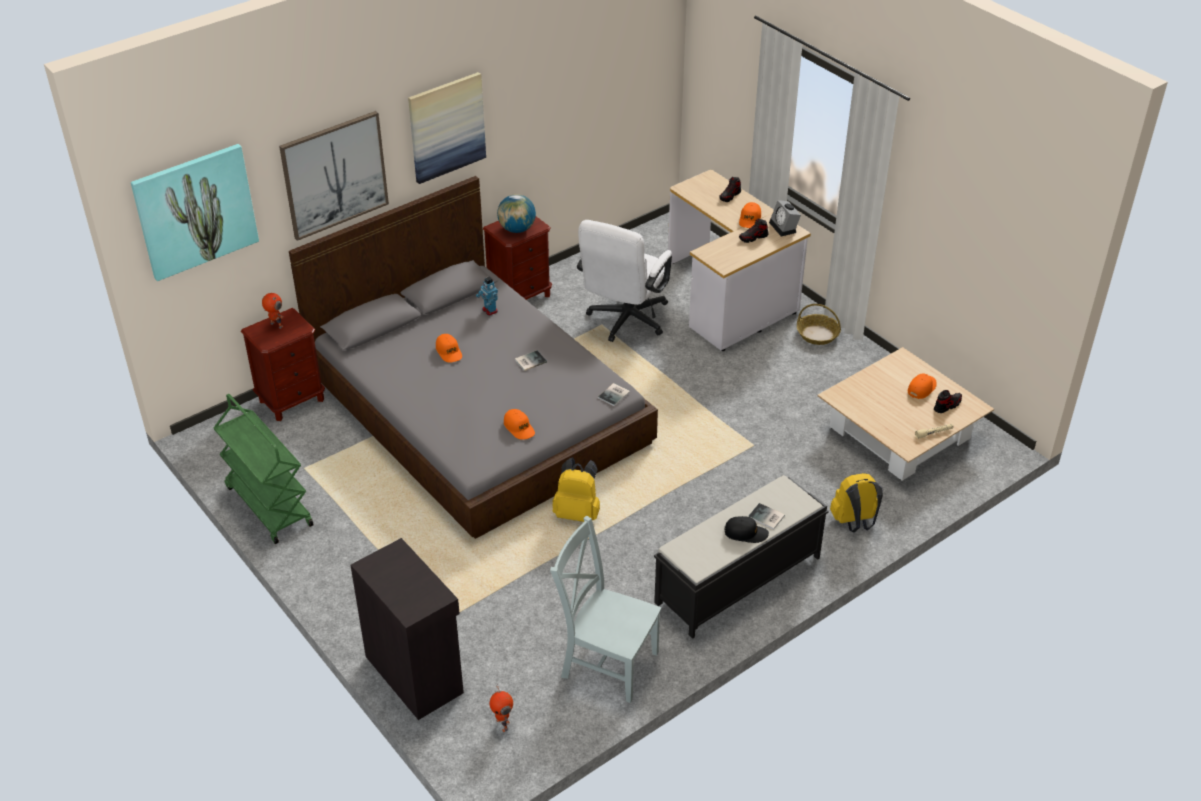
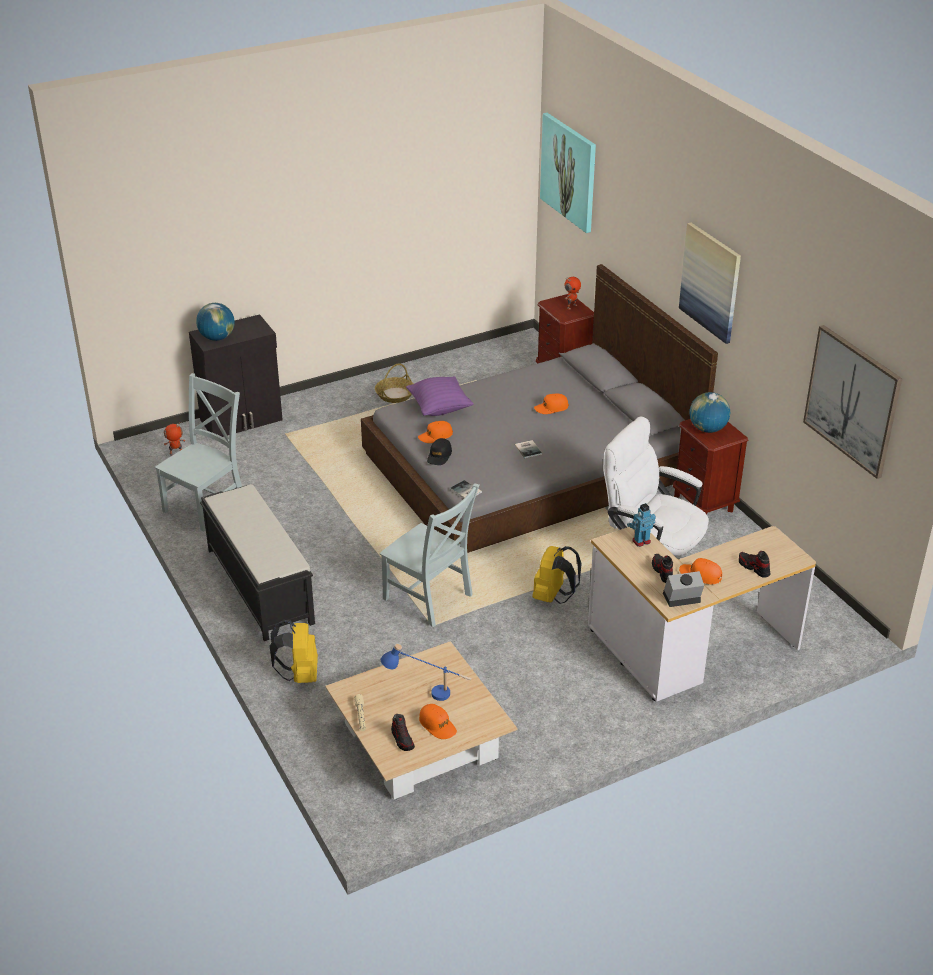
camera: 100 degrees right, 5 degrees down
(268, 506) = (438, 365): green cart -> none
(334, 175) = (638, 236): picture -> picture (852, 400)
(420, 593) = (217, 338): none -> globe
(463, 431) = (439, 408): none -> purple pillow
(489, 310) = (611, 433): toy robot -> toy robot (641, 541)
(578, 513) = (376, 507): yellow backpack -> yellow backpack (553, 597)
(716, 452) = (430, 599): none -> grey chair
(745, 533) = (245, 531): black cap -> black cap (439, 456)
(766, 517) = (258, 546): book -> none
(818, 334) = (609, 711): basket -> basket (395, 395)
(888, 399) = (426, 693): none -> blue table lamp

